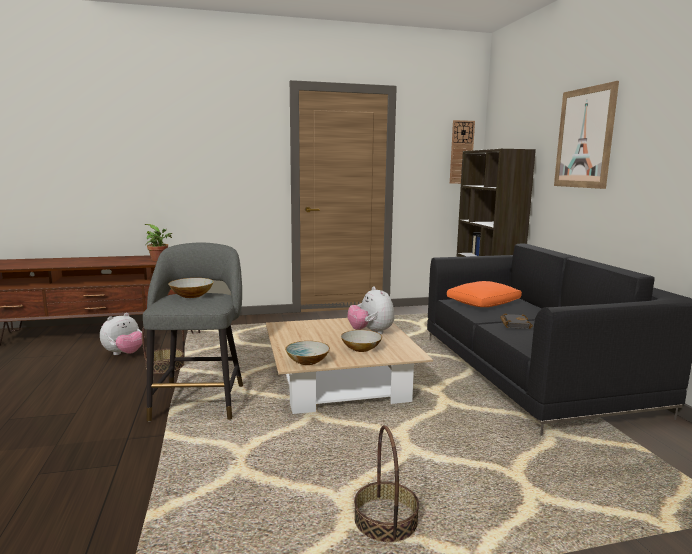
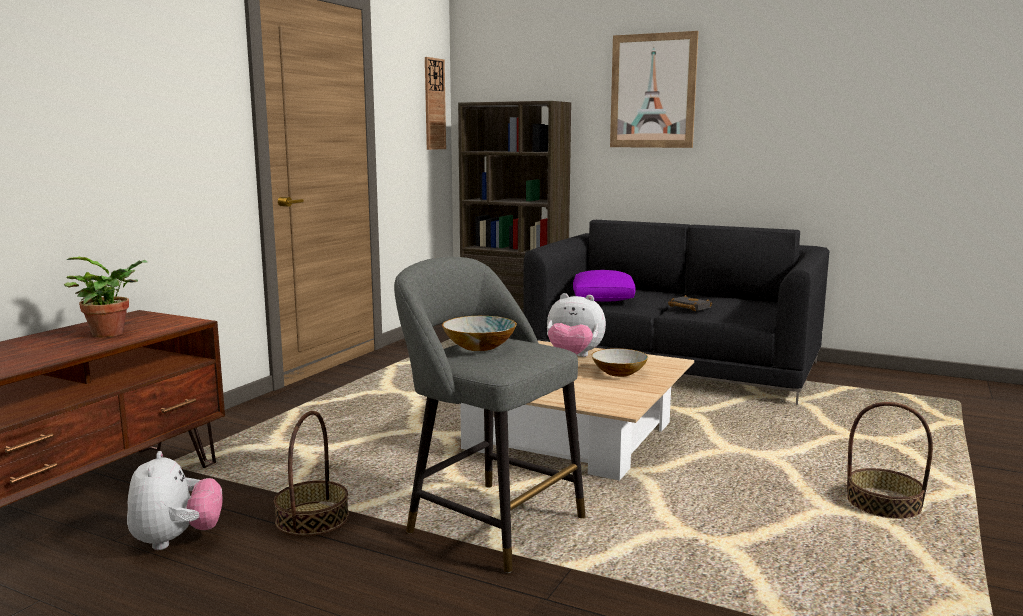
camera: 50 degrees left, 0 degrees up
(307, 361) = (621, 400): bowl -> none
(482, 303) = (603, 298): orange pillow -> purple pillow

